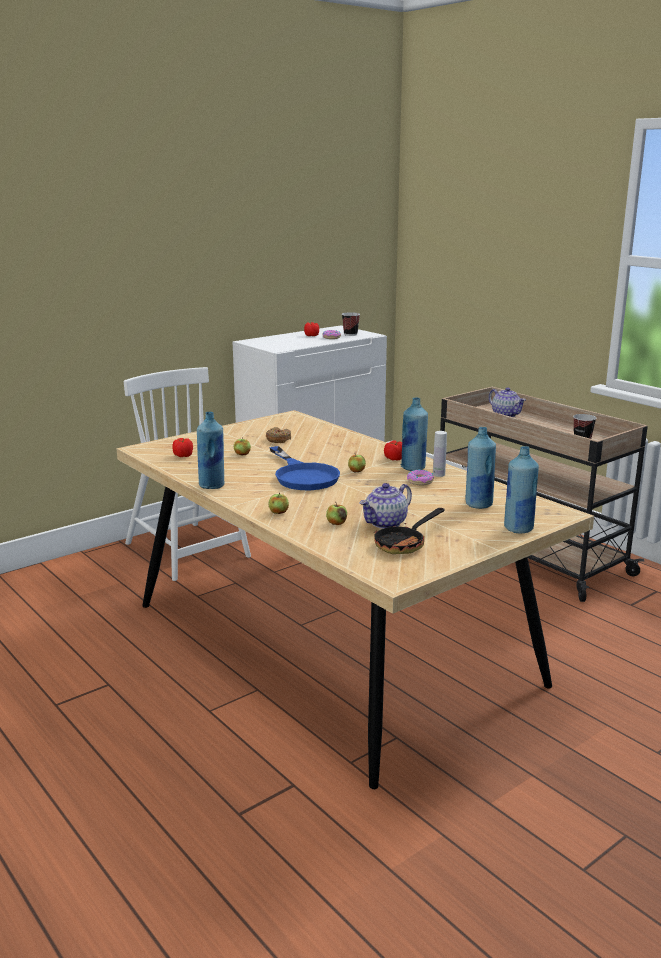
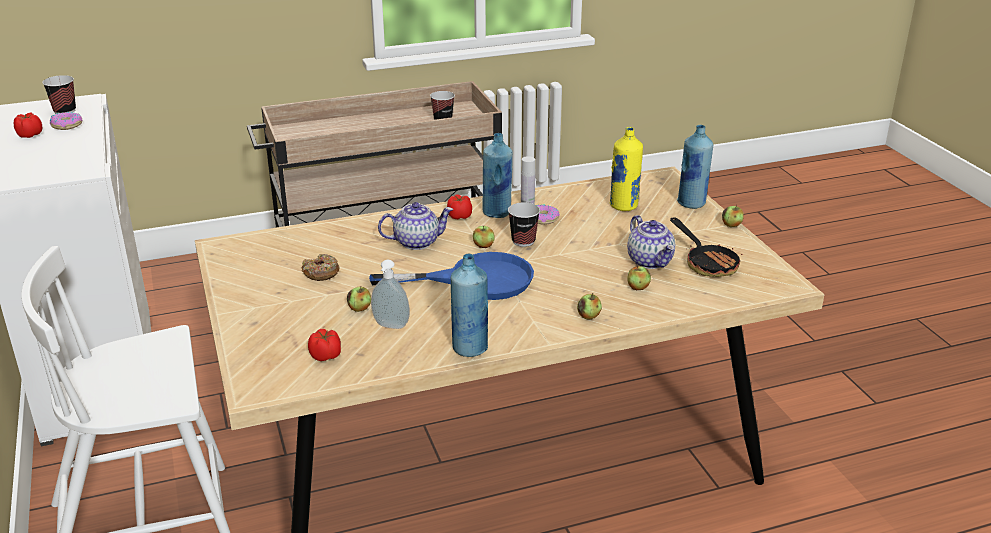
camera: 70 degrees left, 10 degrees up
(225, 464) = (390, 326): none -> soap dispenser
(375, 480) = (523, 241): none -> cup
(478, 504) = (624, 206): blue bottle -> yellow bottle
(493, 548) = (731, 225): none -> apple
(506, 415) = (322, 130): teapot -> teapot (417, 242)

